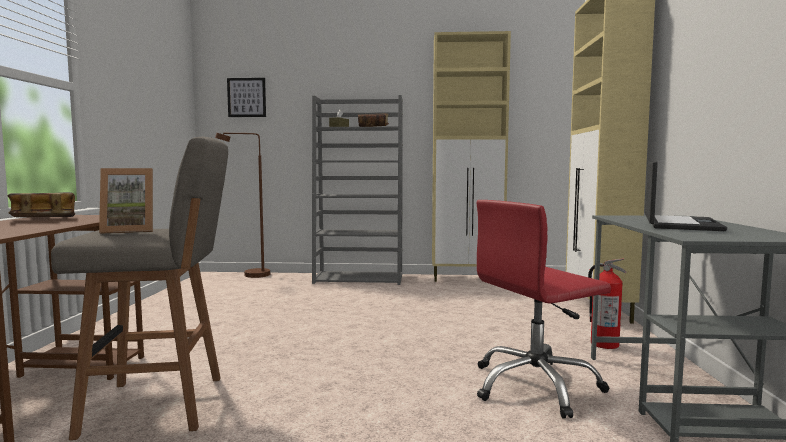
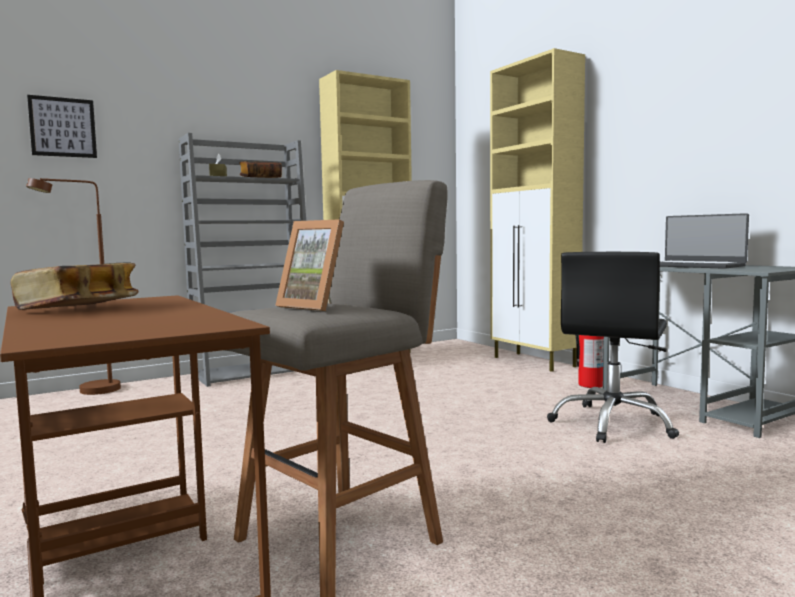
camera: 35 degrees left, 0 degrees up
(129, 231) = (316, 306): picture frame -> picture frame turned 90 degrees clockwise
(535, 386) = (613, 424): red office chair -> black office chair
(679, 224) = (694, 266): laptop -> laptop turned 150 degrees clockwise

